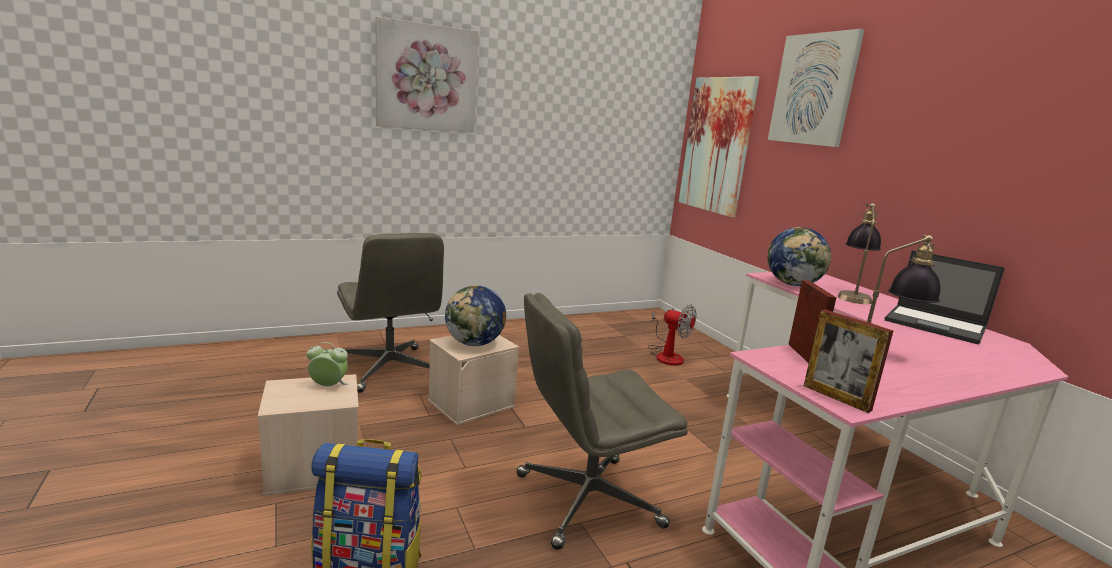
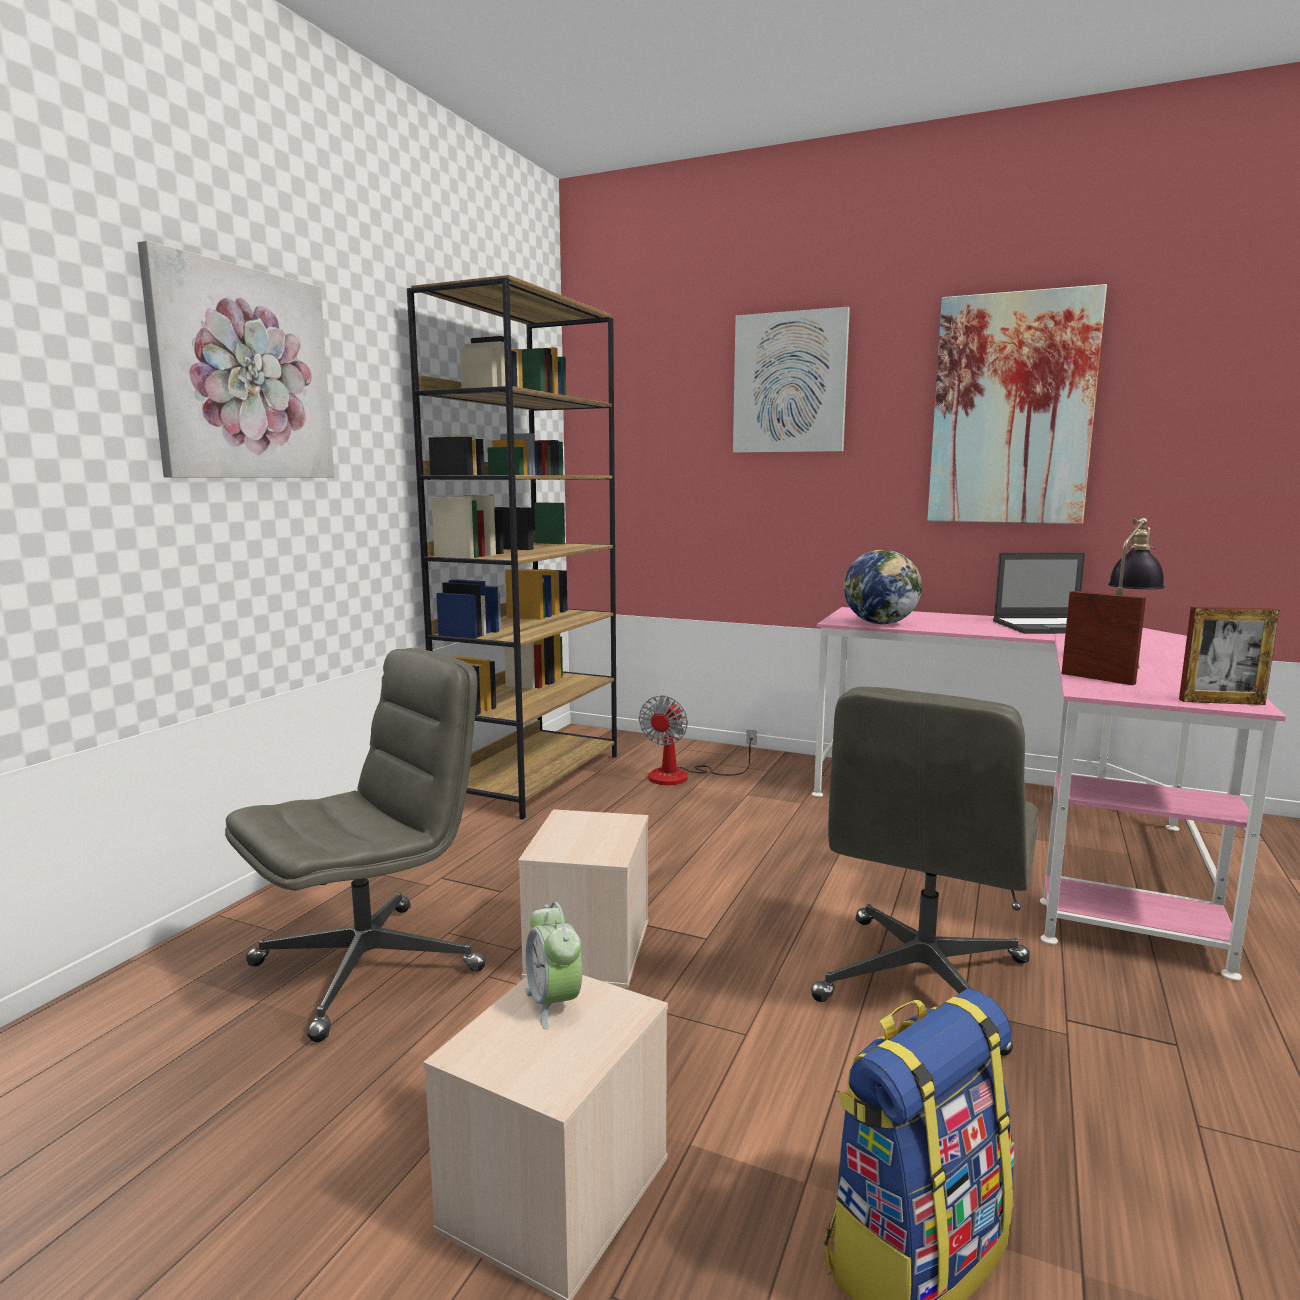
camera: 40 degrees left, 5 degrees down
(328, 386) = (554, 1003): alarm clock -> alarm clock turned 75 degrees counterclockwise
(390, 369) = (369, 966): grey office chair -> grey office chair turned 60 degrees counterclockwise
(474, 343) = (591, 836): globe -> none
(586, 326) = (532, 777): none -> brown bookcase
(666, 355) = (682, 776): fan -> fan turned 120 degrees clockwise
(717, 145) = (637, 469): picture -> picture (1011, 410)
(853, 295) = (940, 620): table lamp -> none

